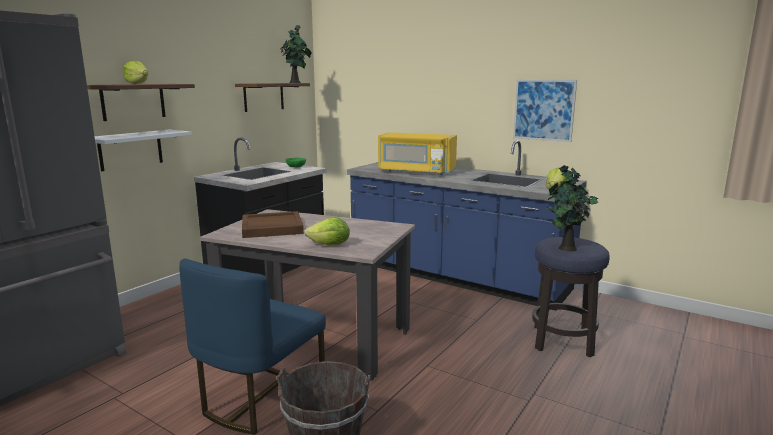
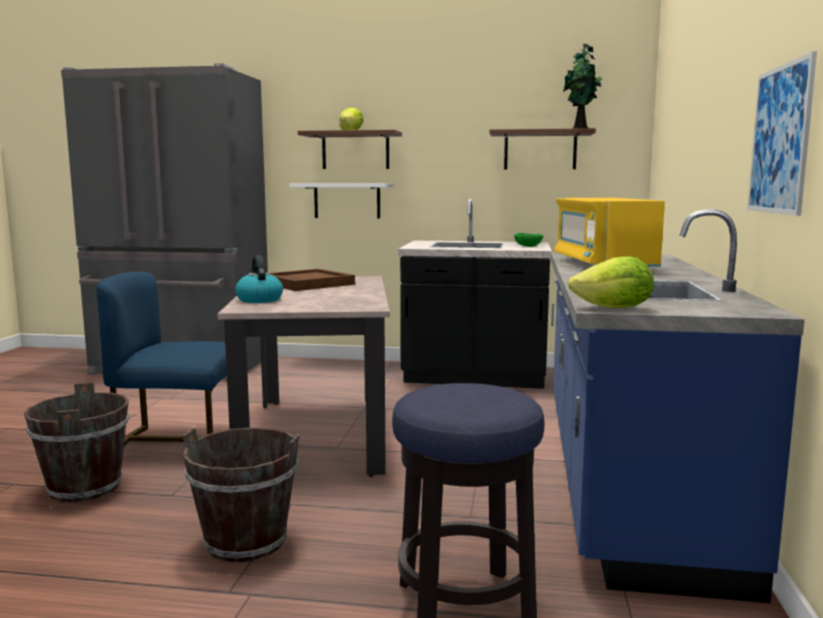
camera: 65 degrees right, 5 degrees down
(330, 245) = (259, 299): lettuce -> kettle
(470, 387) = (246, 541): none -> brown bucket
(566, 248) = (429, 395): potted plant -> none

